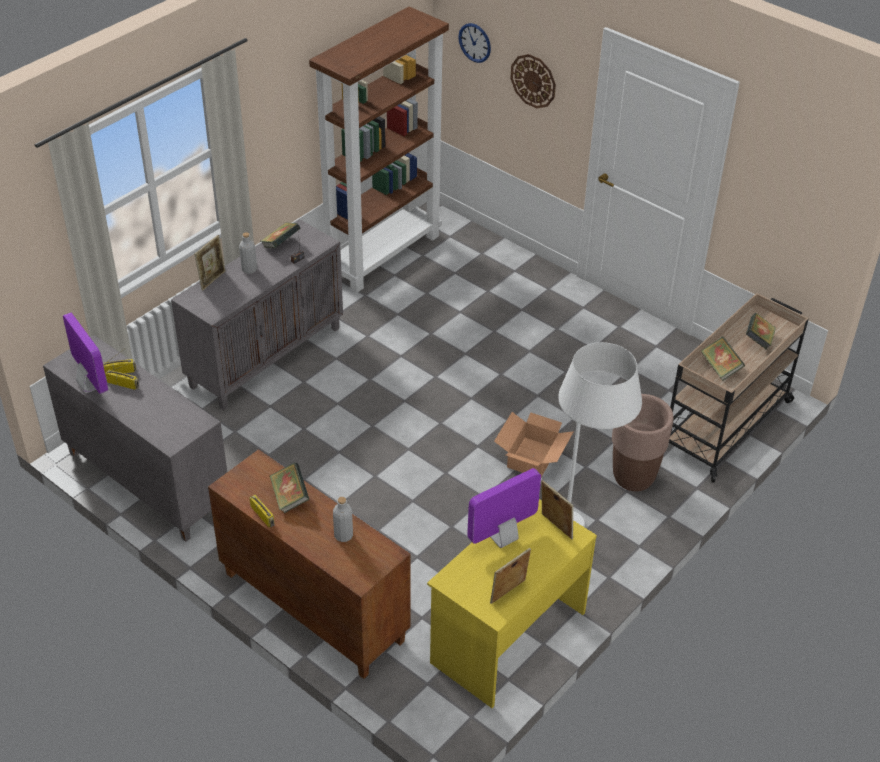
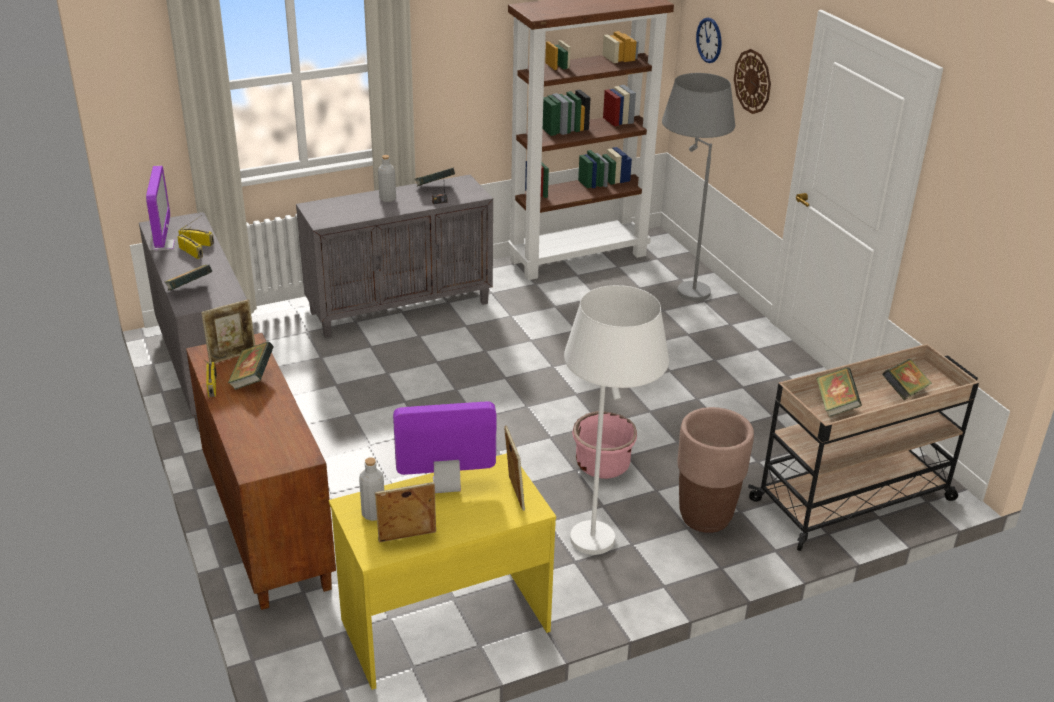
camera: 25 degrees right, 10 degrees down
(158, 425) = (190, 290): none -> book
(212, 280) = (346, 198): picture frame -> picture frame (232, 356)
(343, 535) = (273, 426): grey bottle -> grey bottle (373, 514)
(486, 259) = (681, 285): none -> grey floor lamp
(533, 457) = (602, 465): cardboard box -> pink planter

